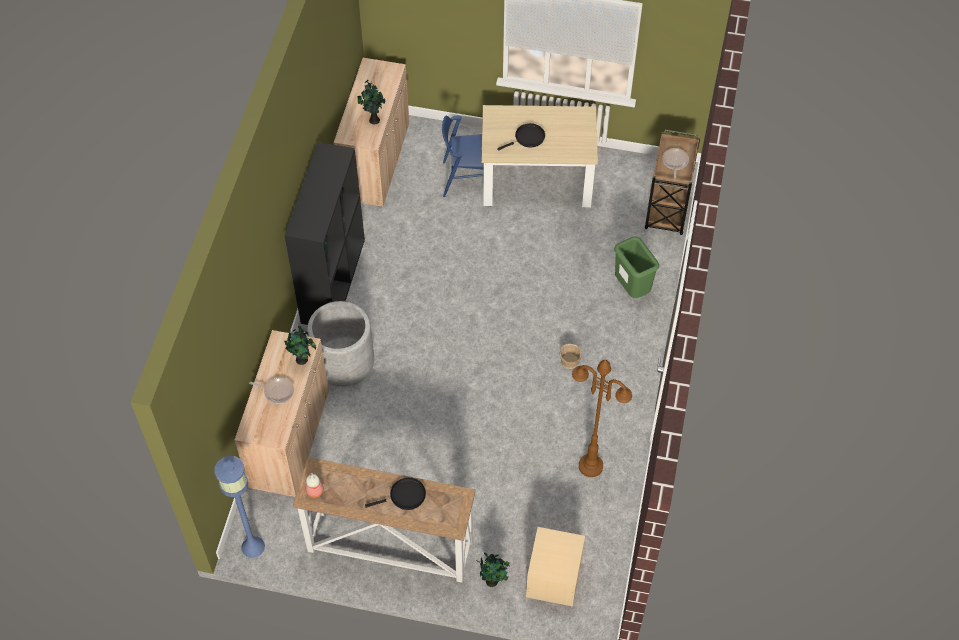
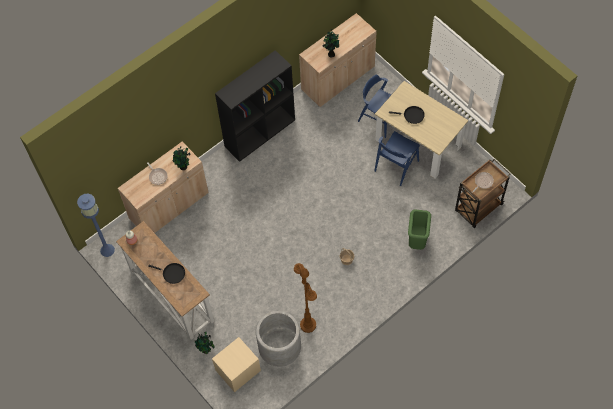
camera: 40 degrees right, 5 degrees up
(343, 361) = (229, 181): grey planter -> grey planter (279, 347)
(533, 220) = (396, 166): none -> blue chair

